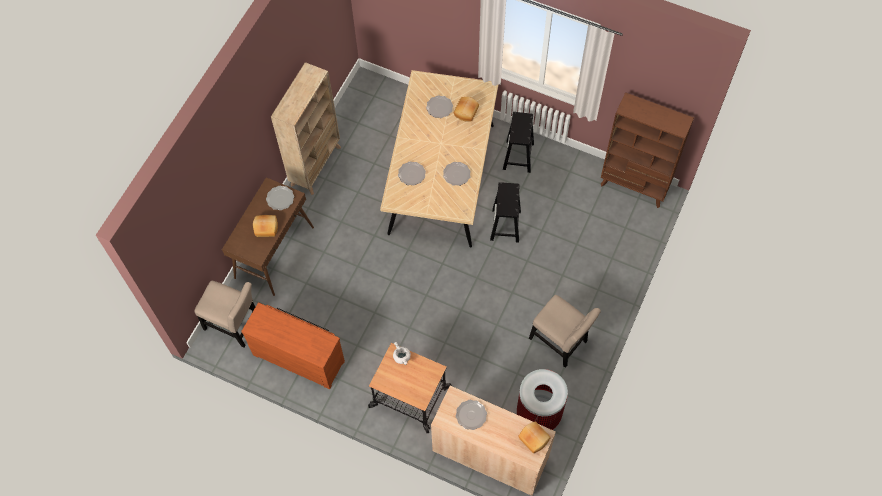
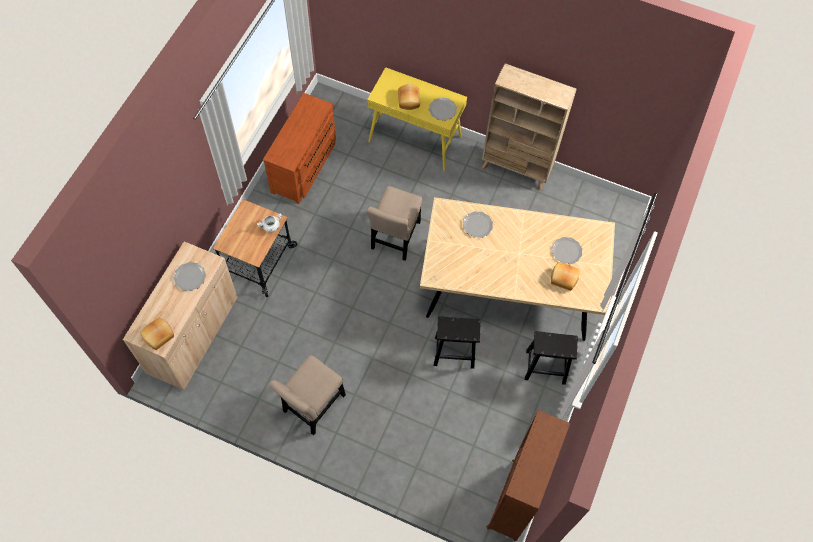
camera: 85 degrees right, 0 degrees up
(234, 325) = (338, 113): beige chair -> beige chair (395, 238)
(274, 252) = (415, 139): brown console table -> yellow console table
(456, 174) = (479, 269): plate -> none
(538, 414) = (232, 382): trash can -> none

